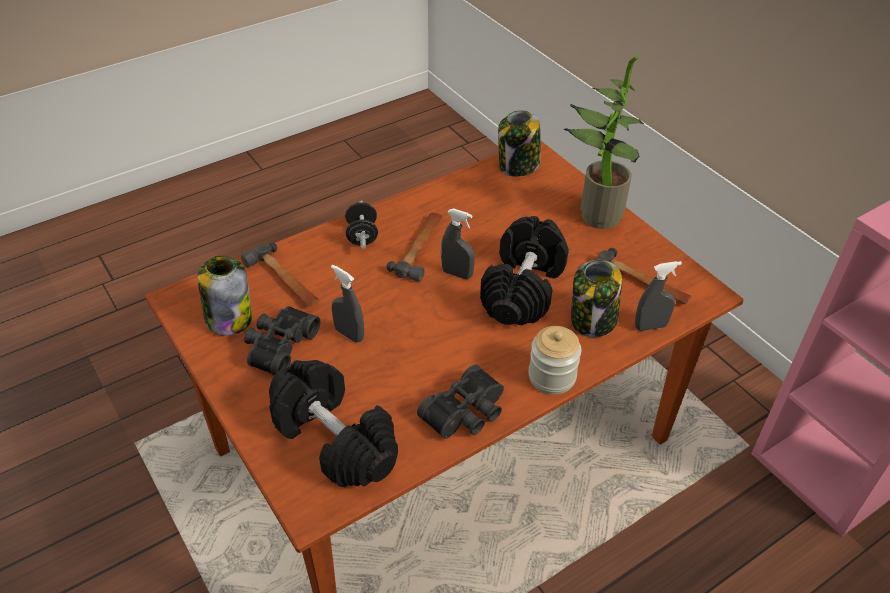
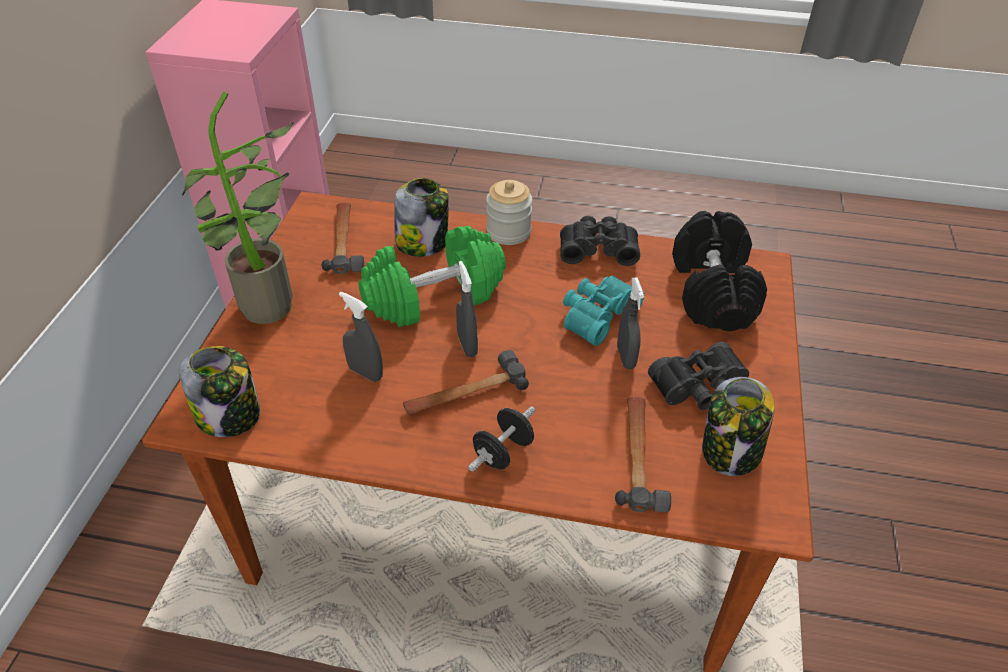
camera: 135 degrees left, 0 degrees up
(402, 352) = (596, 315): none -> turquoise binoculars
(523, 289) = (434, 296): black dumbbell -> green dumbbell
(650, 326) = (392, 215): grey spray bottle -> grey spray bottle (365, 373)

